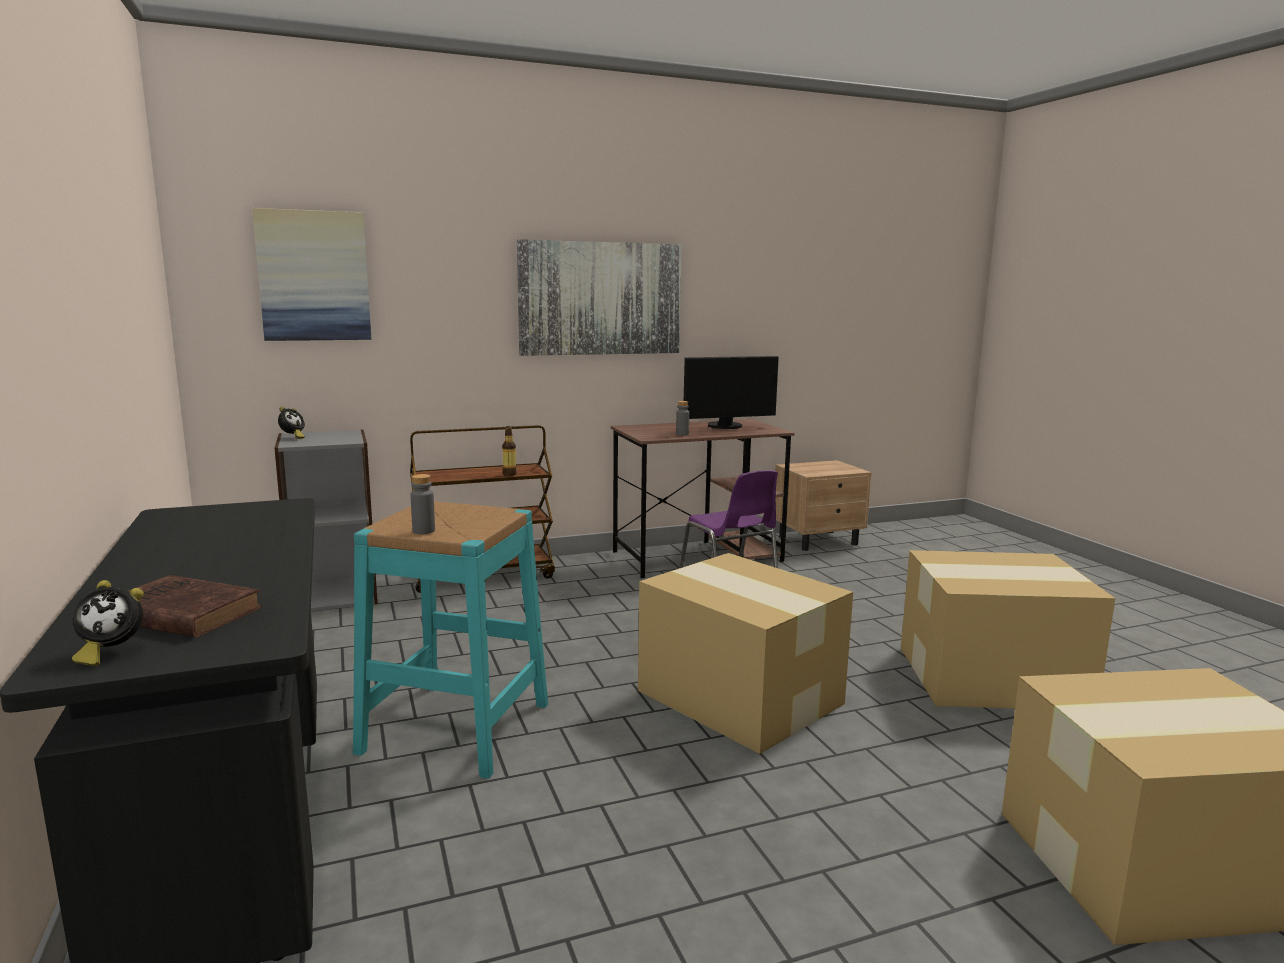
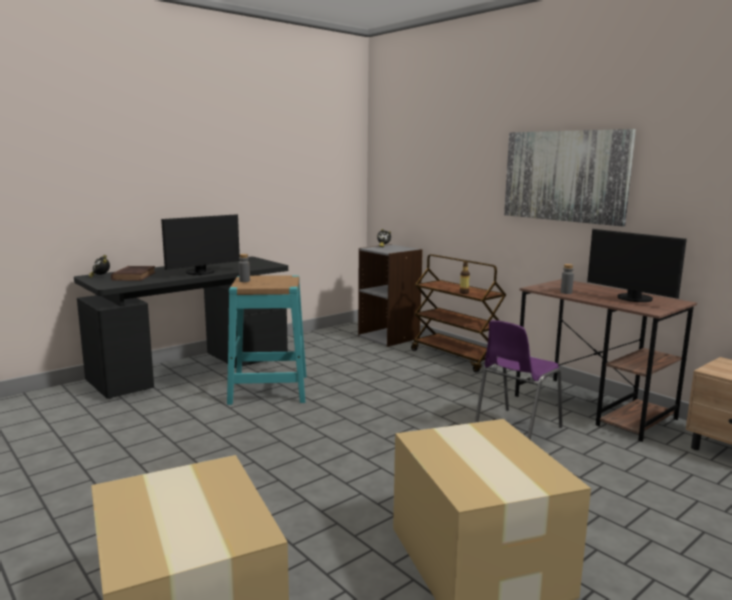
camera: 70 degrees right, 0 degrees up
(265, 554) = (201, 272): none -> monitor
(314, 276) = (414, 159): picture -> none
(738, 695) = (352, 450): cardboard box -> none

